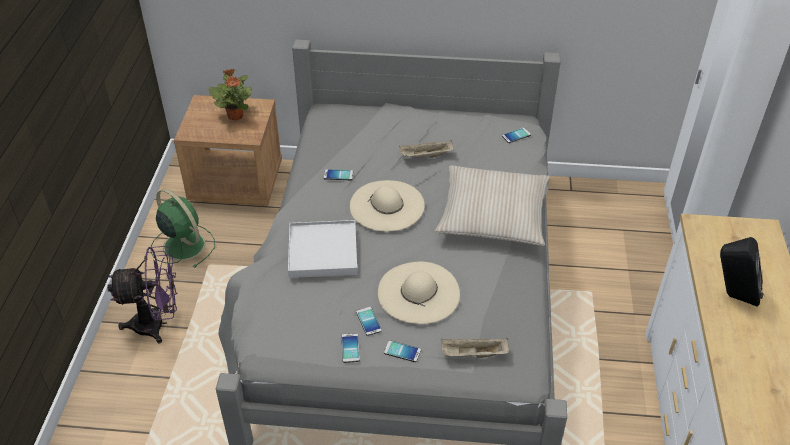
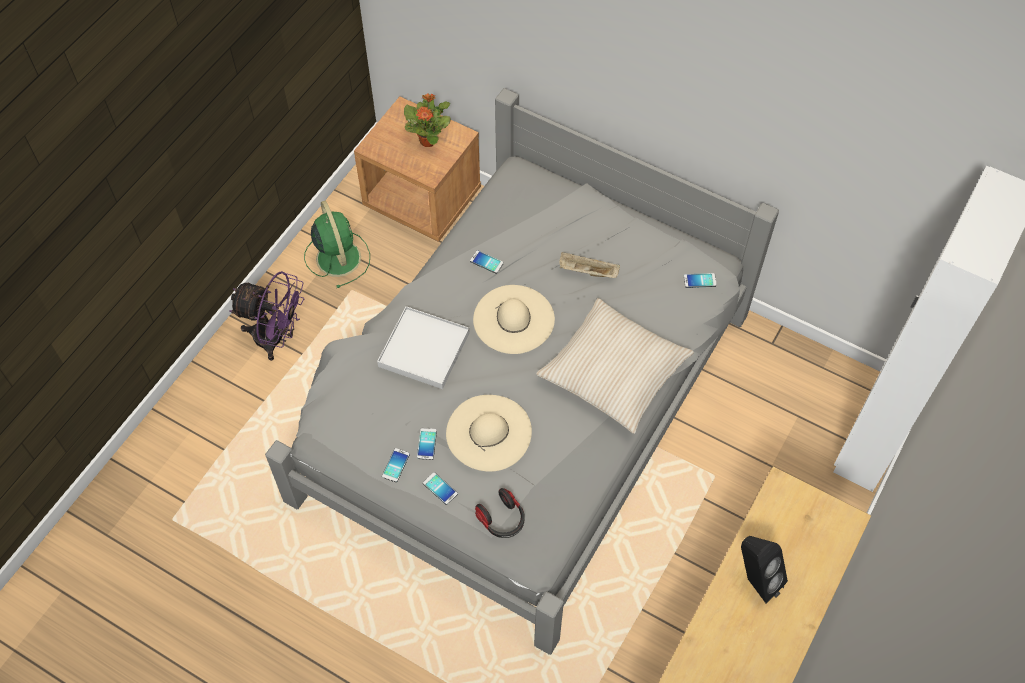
camera: 25 degrees right, 15 degrees up
(473, 355) = (502, 519): beige tray -> headphones

